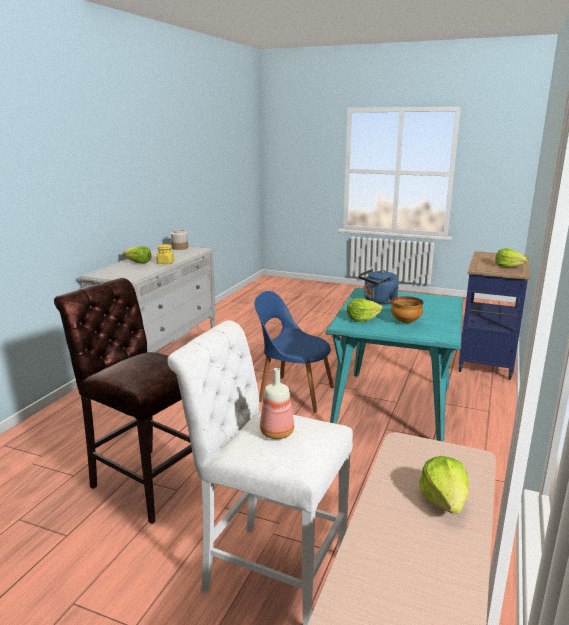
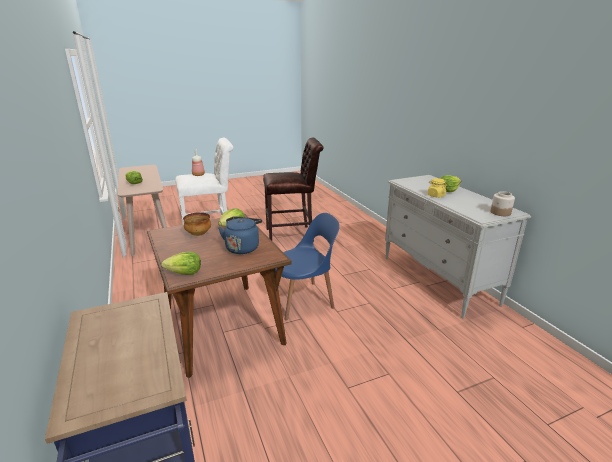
camera: 135 degrees right, 5 degrees up
(393, 406) = (222, 325): turquoise dining table -> brown dining table
(508, 266) = (103, 335): lettuce -> lettuce (184, 273)

